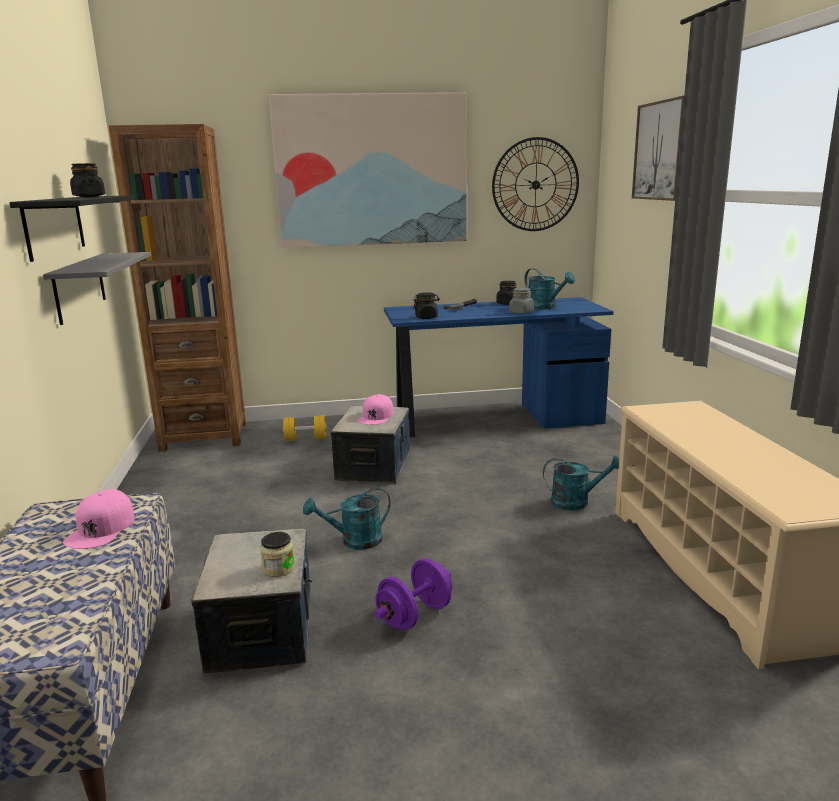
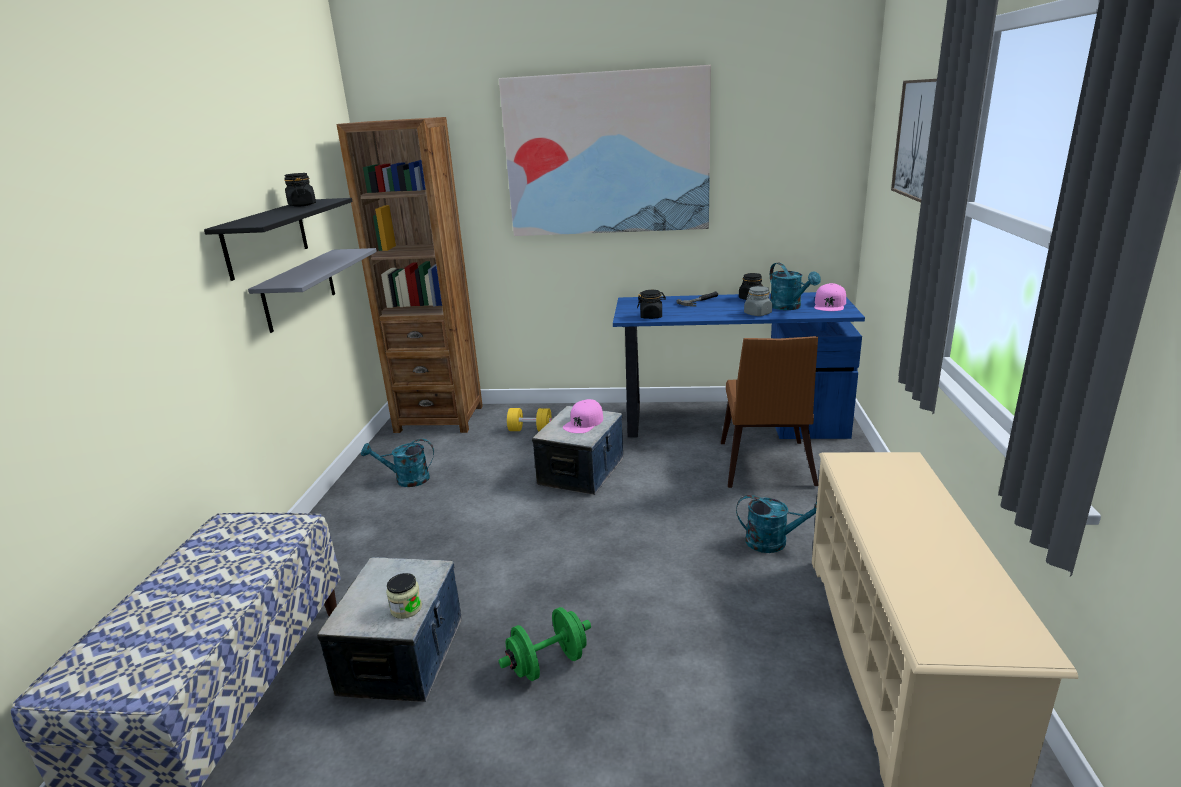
camera: 15 degrees right, 5 degrees up
(101, 529) = (253, 552): pink cap -> pink cap (830, 304)
(354, 541) = (526, 562): turquoise watering can -> turquoise watering can (406, 480)
(415, 616) = (548, 663): purple dumbbell -> green dumbbell
(535, 185) = (791, 165): wall clock -> none
(542, 450) = (765, 468): none -> brown chair

